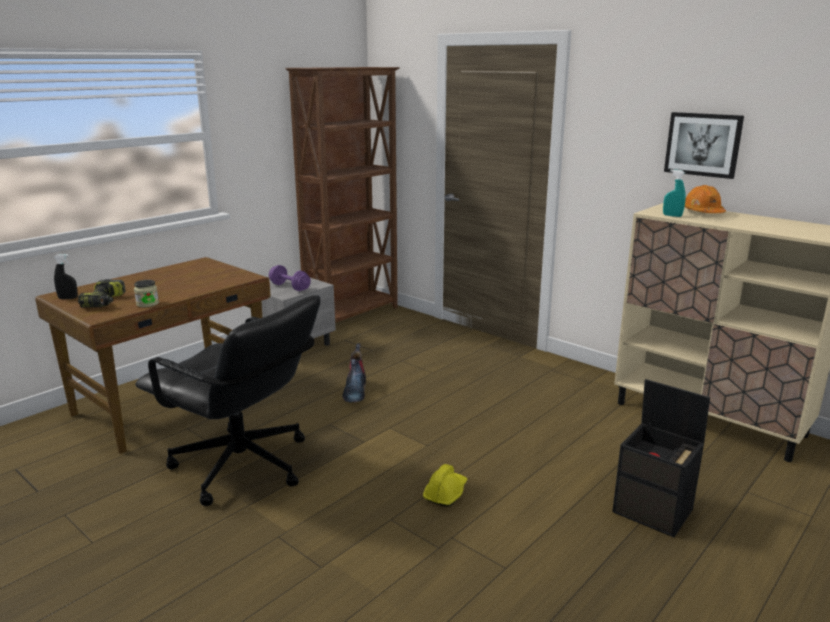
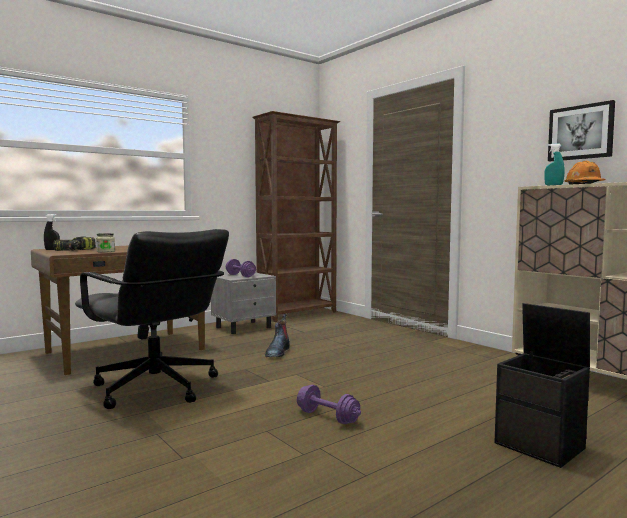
camera: 10 degrees right, 15 degrees down
(445, 493) = (327, 417): yellow hard hat -> purple dumbbell

